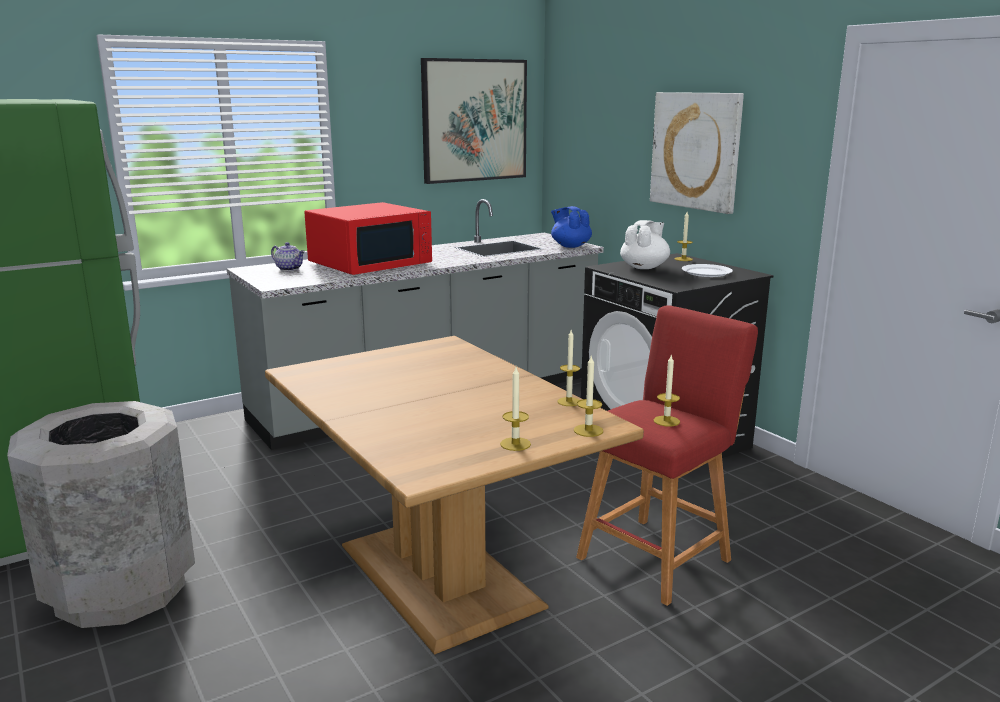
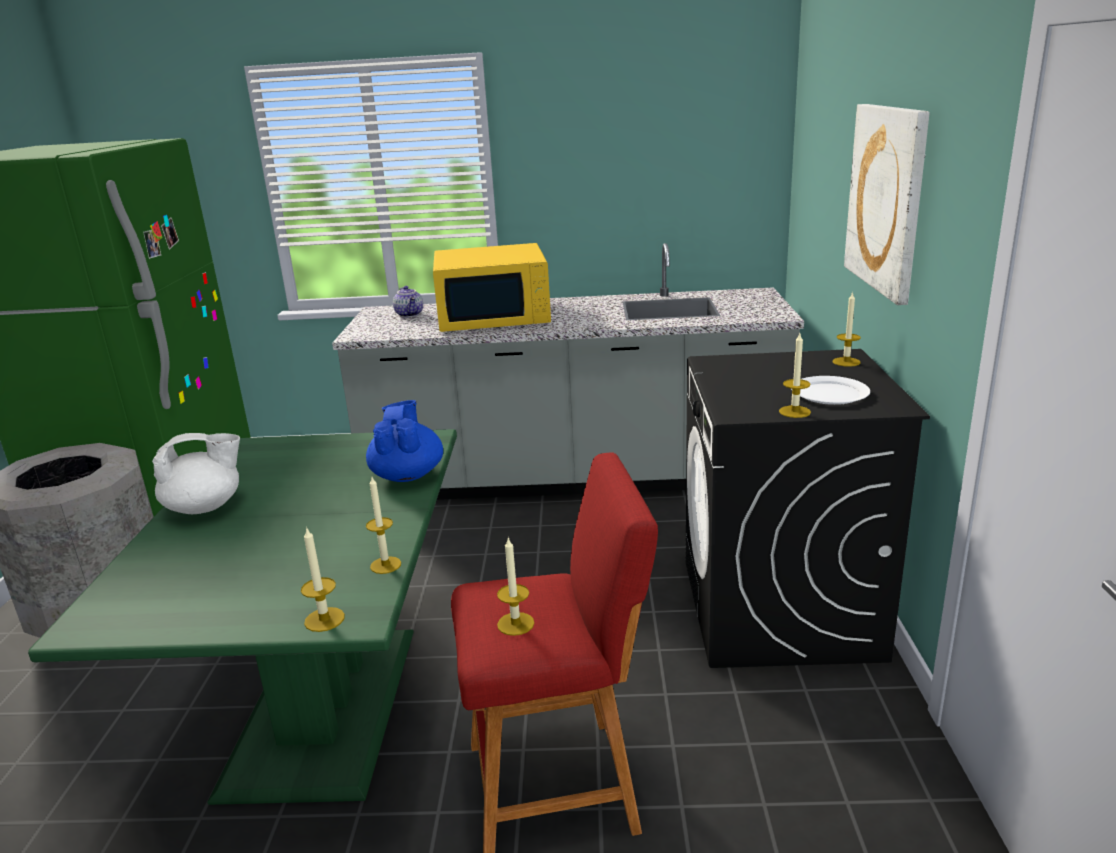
camera: 35 degrees right, 5 degrees up
(371, 263) = (494, 316): red microwave -> yellow microwave
(441, 574) = (327, 707): brown dining table -> green dining table
(474, 120) = (683, 139): picture -> none
(515, 444) = (227, 613): candle -> candle (794, 412)
(570, 246) = (761, 314): blue teapot -> blue teapot (407, 475)
(644, 267) = (759, 370): white teapot -> white teapot (205, 507)

